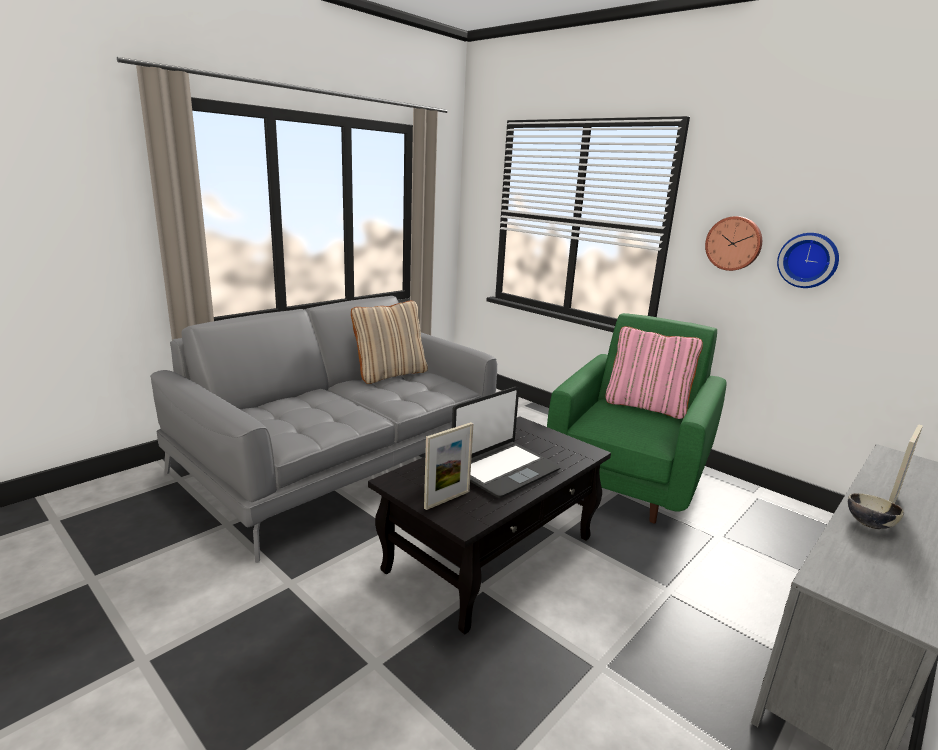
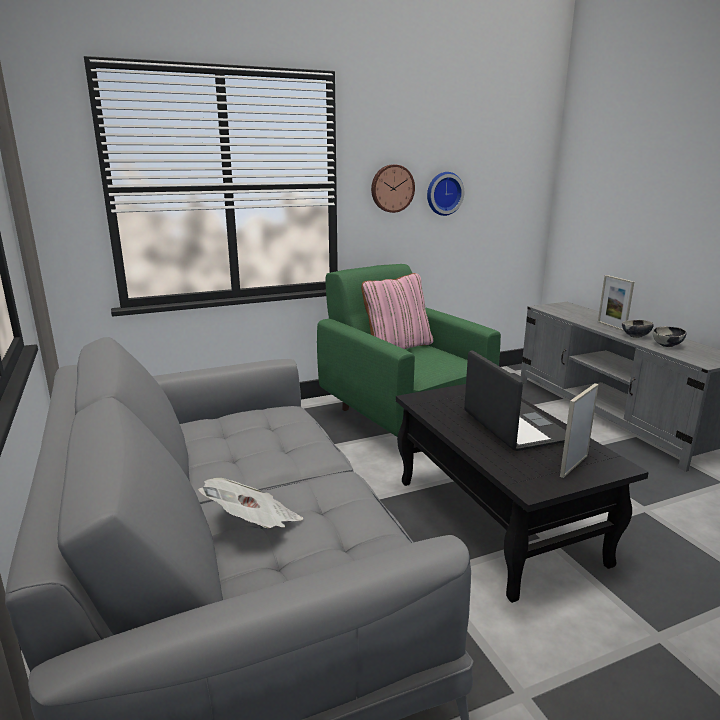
camera: 65 degrees left, 0 degrees up
(305, 402) = (254, 525): none -> newspaper
(390, 374) = (201, 442): beige pillow -> none
(447, 500) = (574, 466): picture frame -> picture frame turned 120 degrees counterclockwise
(867, 551) = (667, 345): none -> bowl

